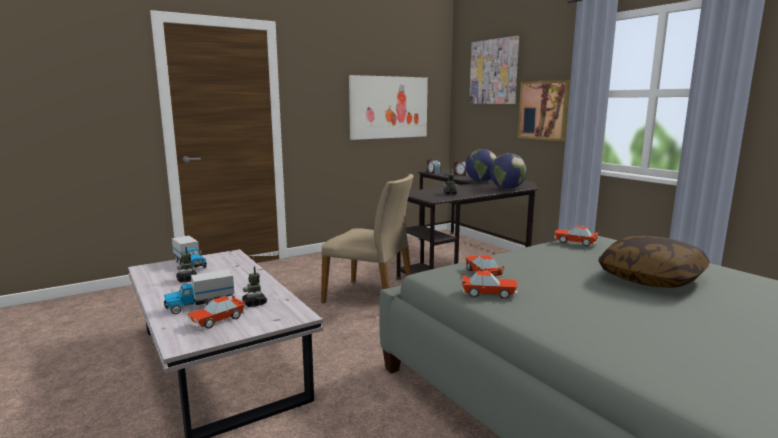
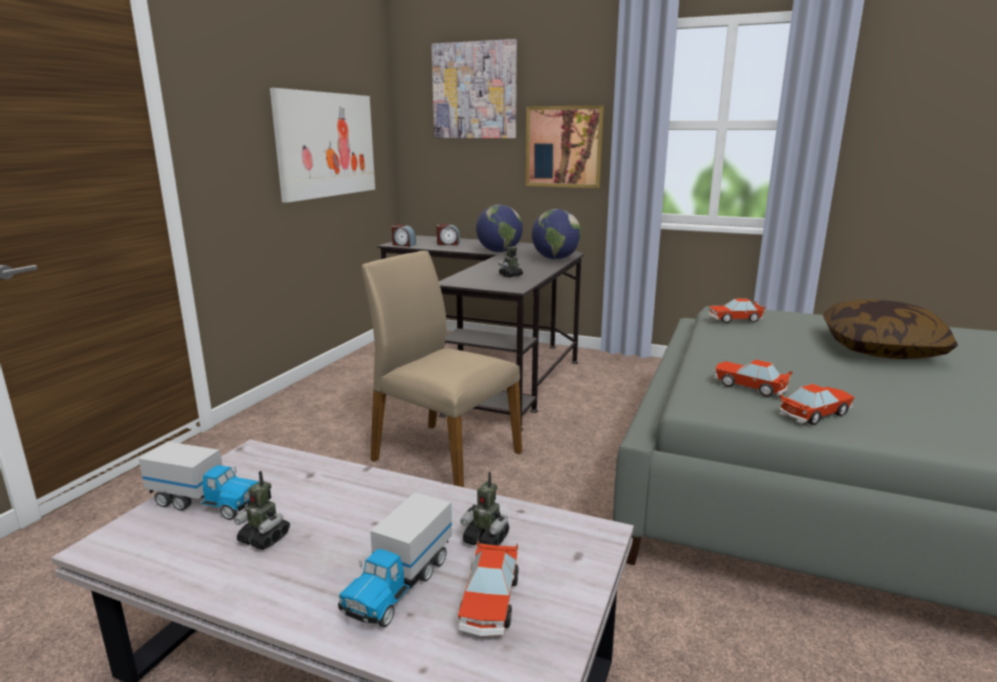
camera: 35 degrees left, 5 degrees up
(370, 297) = (444, 456): beige chair -> beige chair turned 135 degrees counterclockwise

